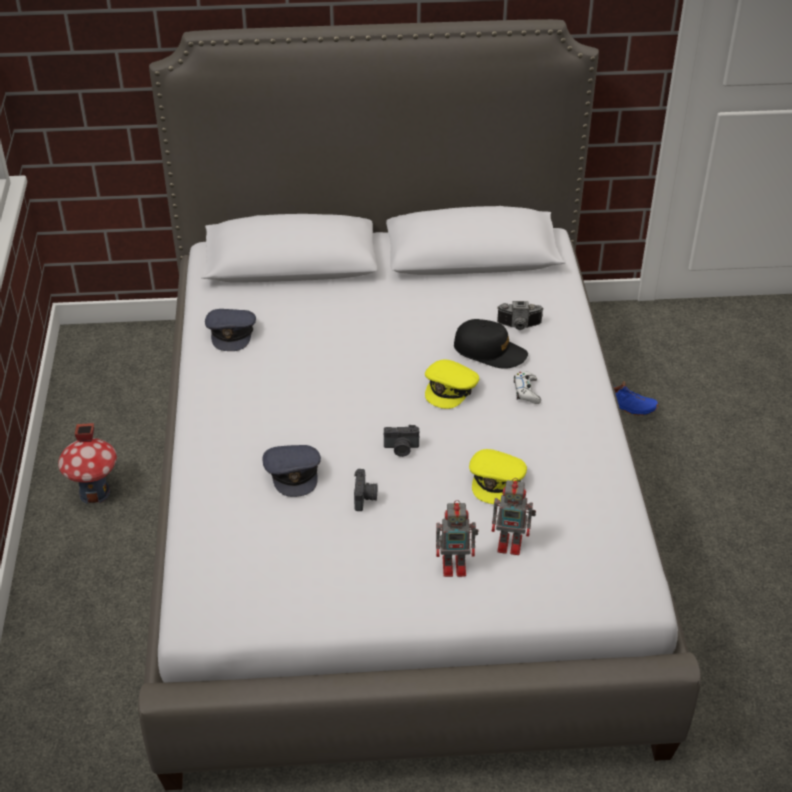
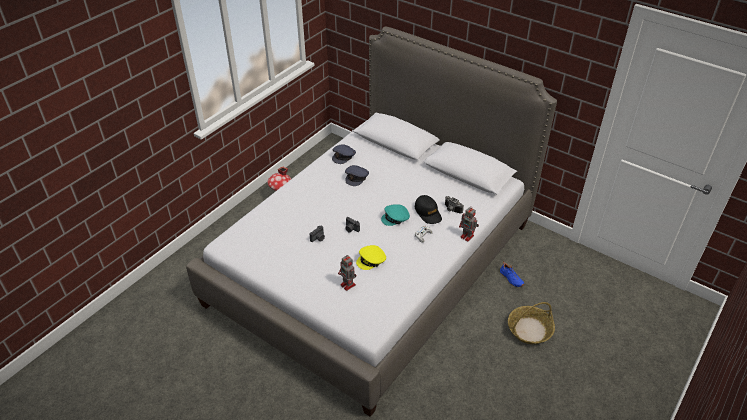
camera: 40 degrees right, 0 degrees up
(293, 472) = (305, 215): grey cap -> grey cap (356, 177)
(451, 388) = (396, 218): yellow cap -> turquoise cap
(455, 566) = (320, 280): toy robot -> toy robot (467, 236)
(732, 466) = (529, 329): none -> basket

